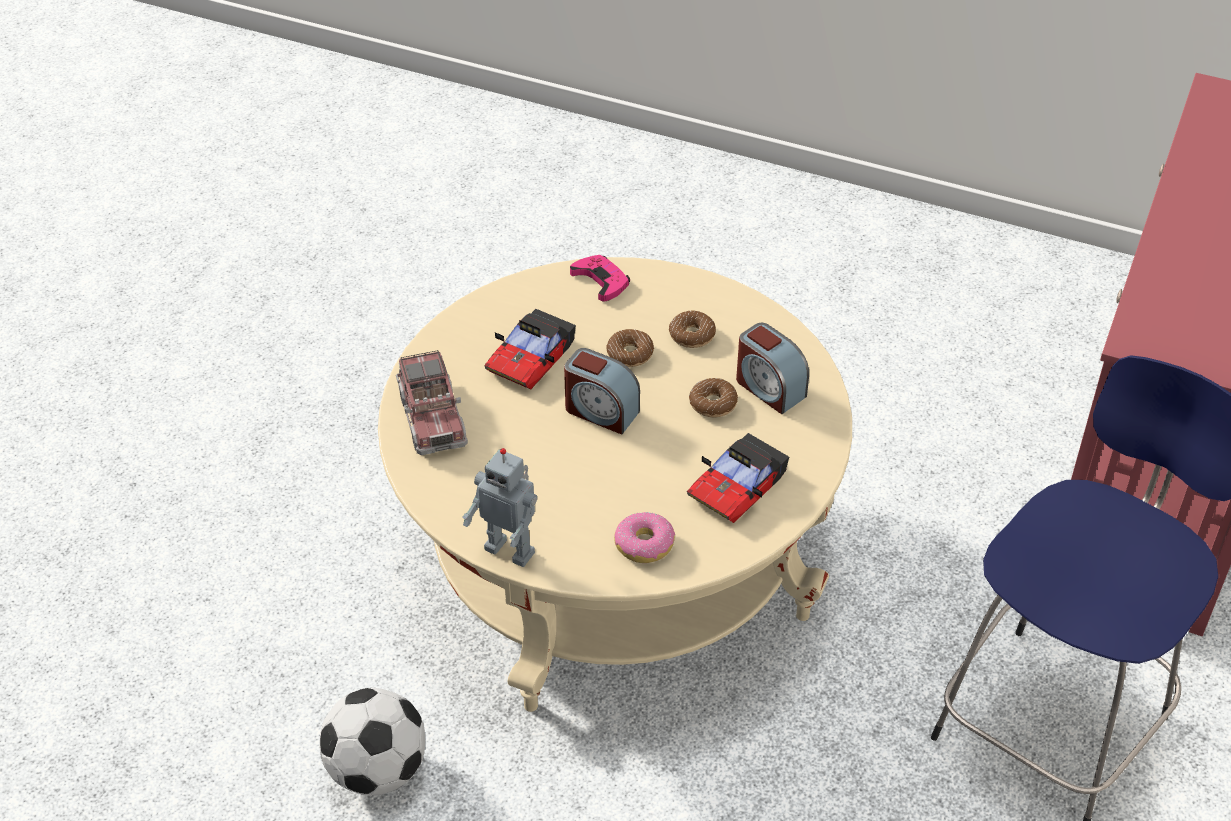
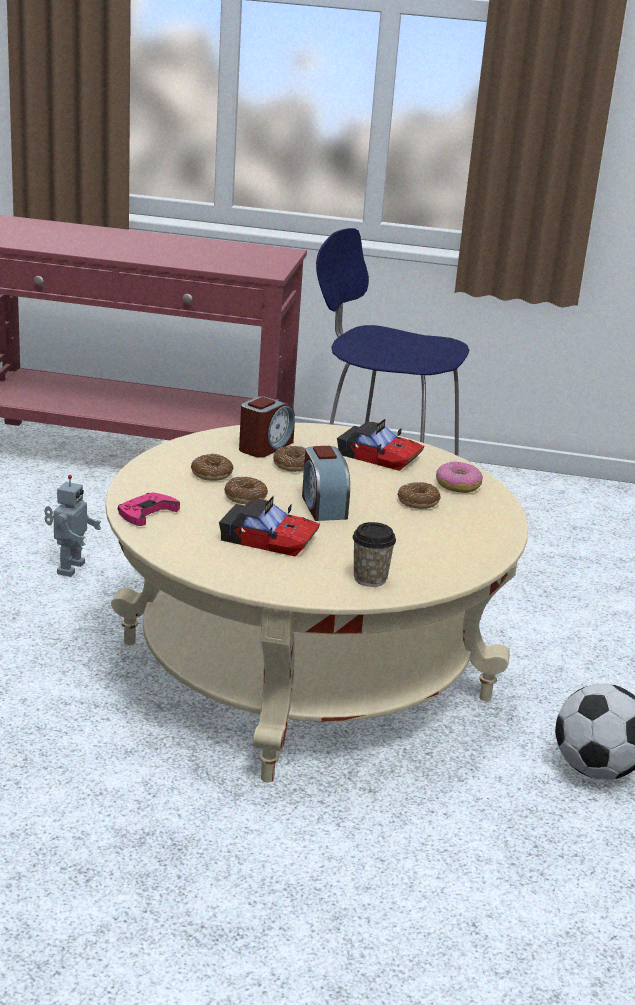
camera: 105 degrees left, 20 degrees down
(432, 417) = (370, 579): toy truck -> cup
(511, 549) = (499, 533): toy robot -> toy robot (69, 568)
(600, 411) = (323, 506): alarm clock -> alarm clock turned 150 degrees clockwise
(601, 495) = (418, 502): none -> donut

